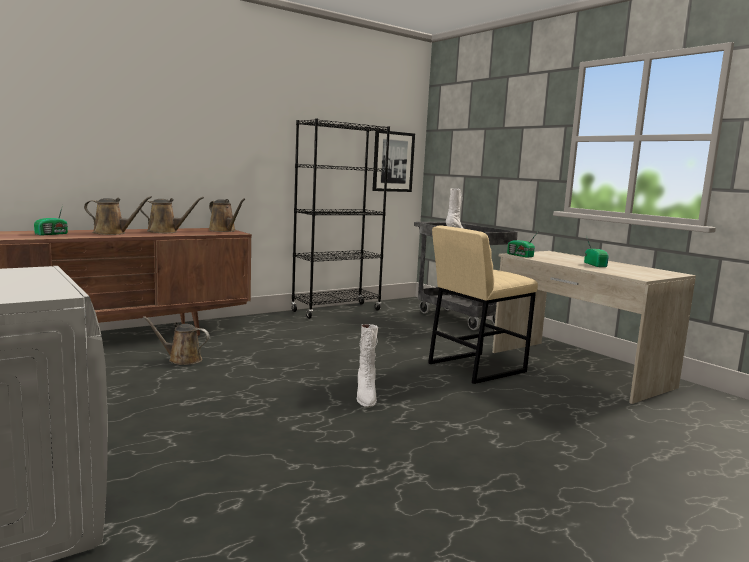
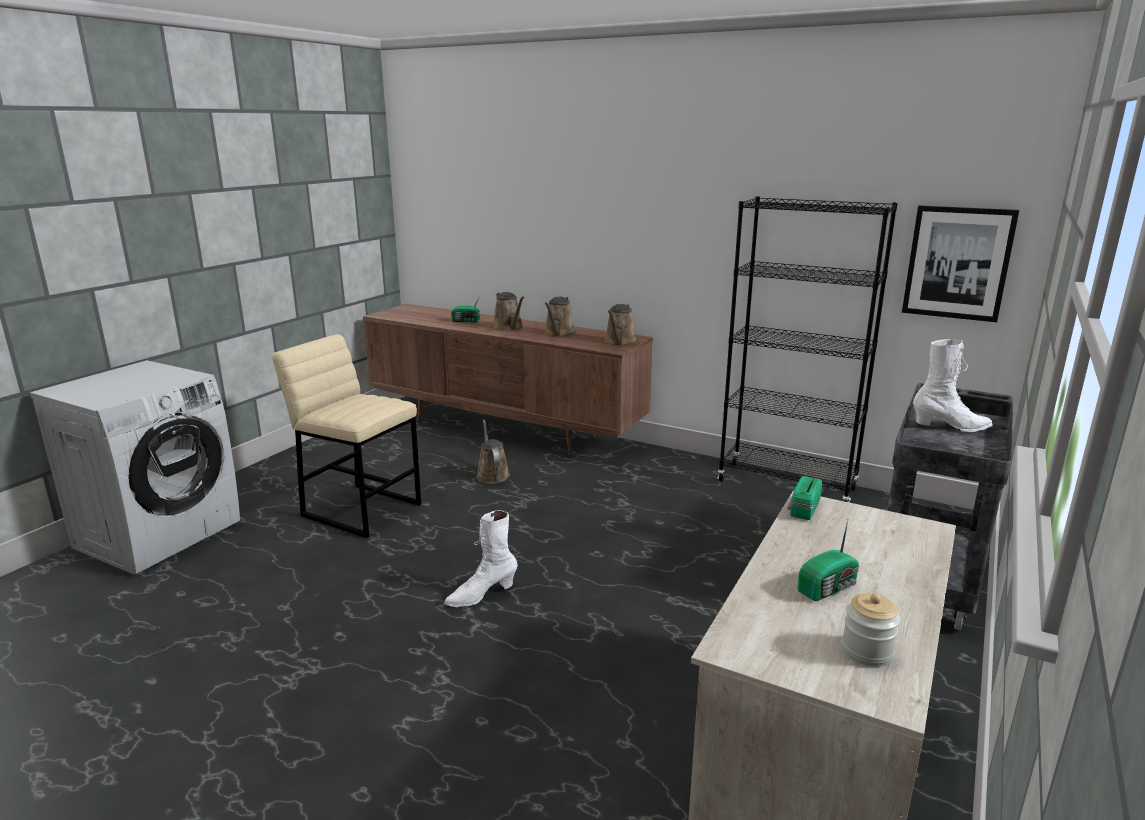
camera: 65 degrees right, 10 degrees up
(165, 231) = (559, 334): brown watering can -> brown watering can turned 45 degrees clockwise
(475, 368) = (678, 650): beige chair -> beige chair (359, 509)
(644, 270) = (867, 651): none -> jar

